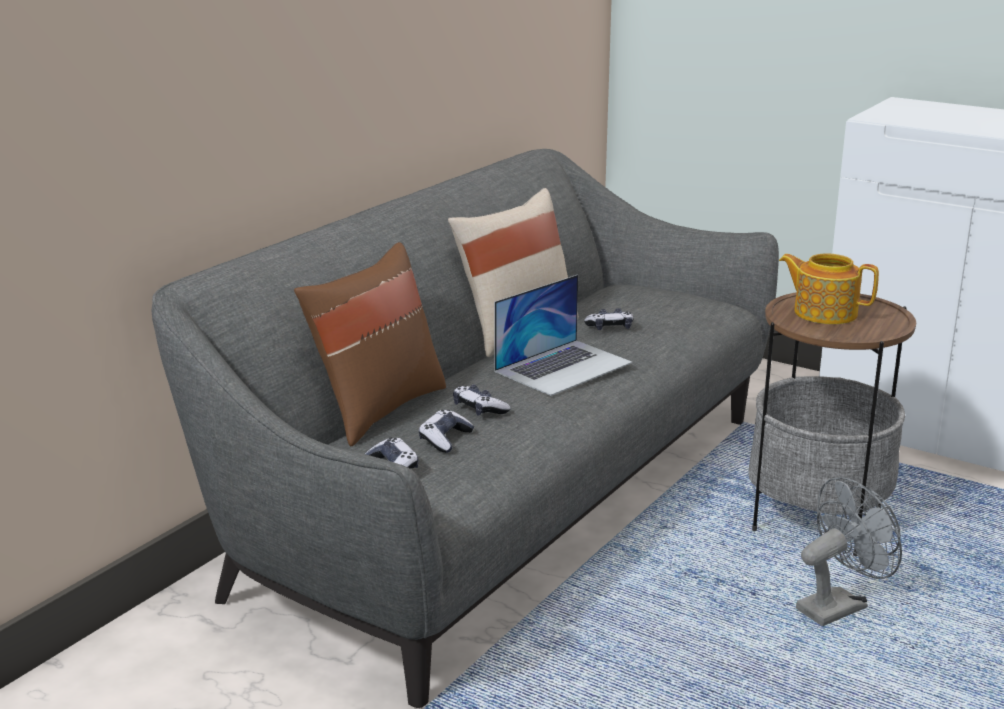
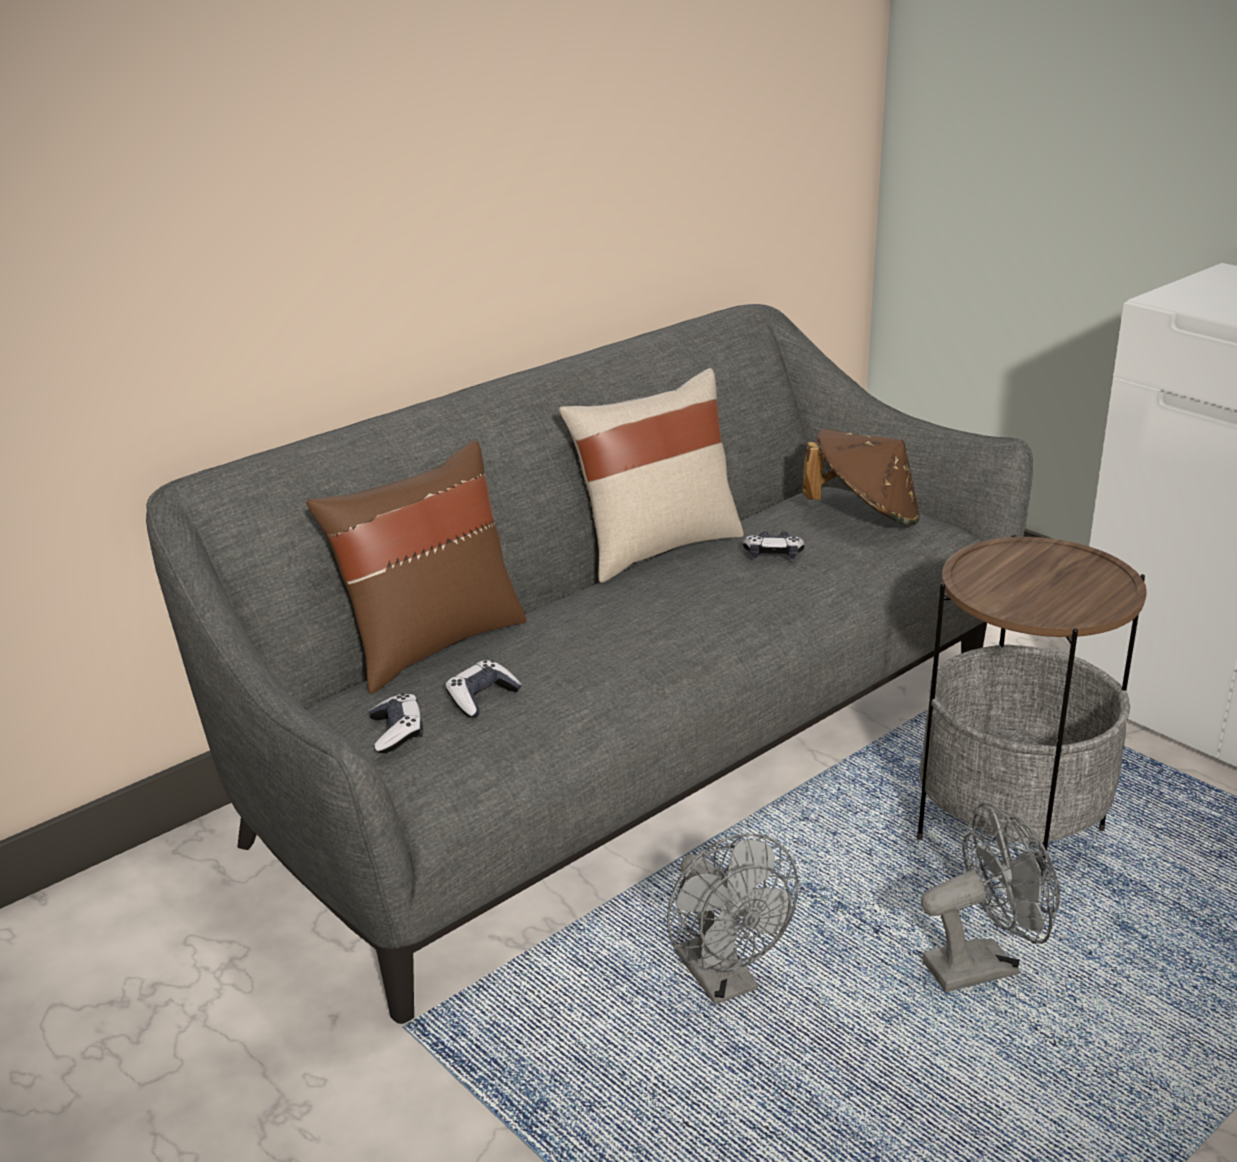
camera: 15 degrees right, 5 degrees up
(479, 409) = (546, 659): game controller -> none
(563, 367) = (682, 607): laptop -> none
(658, 642) = (724, 981): none -> grey fan
(661, 298) = (864, 515): none -> brown hat
(824, 312) = (1024, 574): teapot -> none

